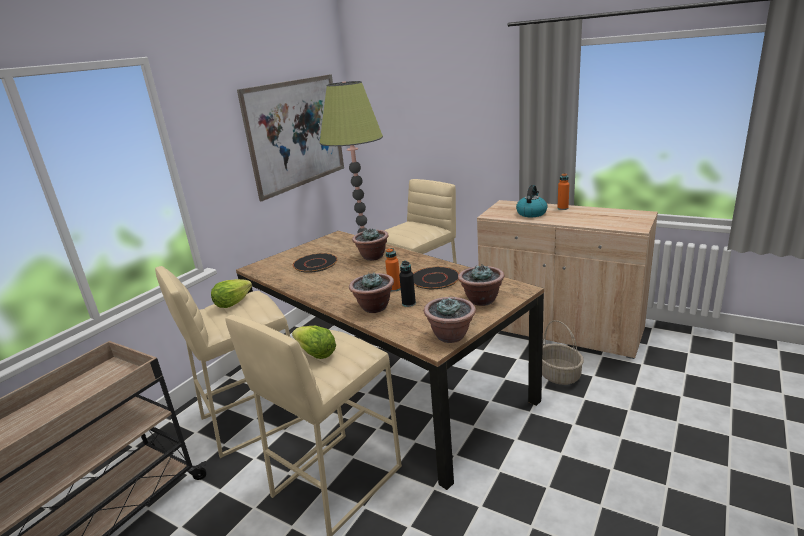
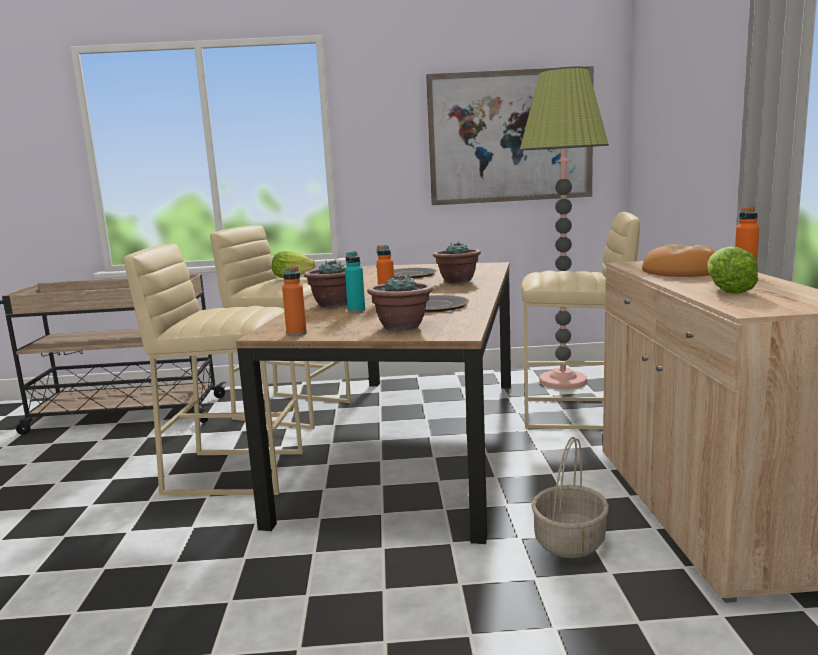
camera: 55 degrees right, 10 degrees down
(316, 354) = (219, 310): lettuce -> lettuce (727, 291)
(408, 303) = (356, 310): black bottle -> turquoise bottle
(451, 336) = (296, 334): potted plant -> orange bottle
(531, 213) = (680, 271): kettle -> bread

